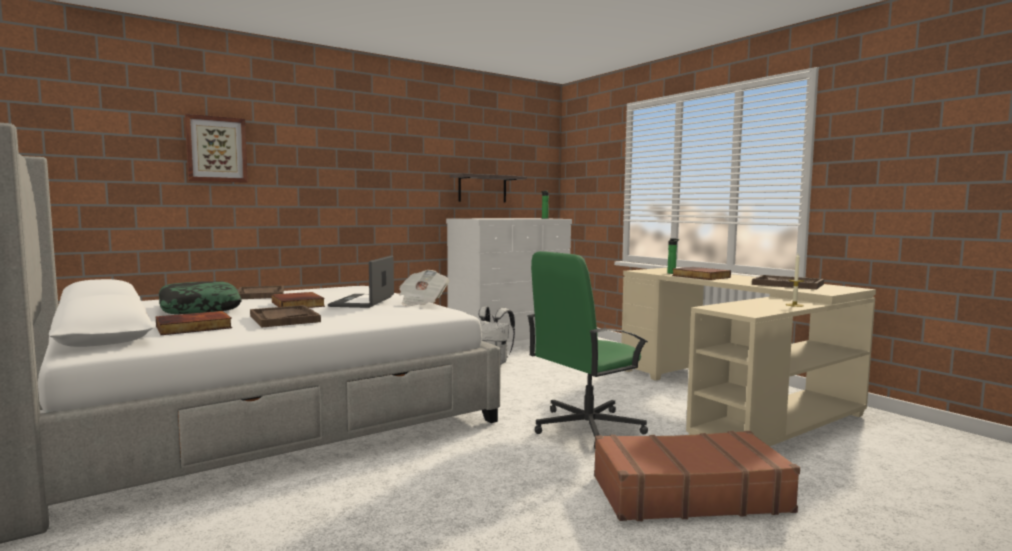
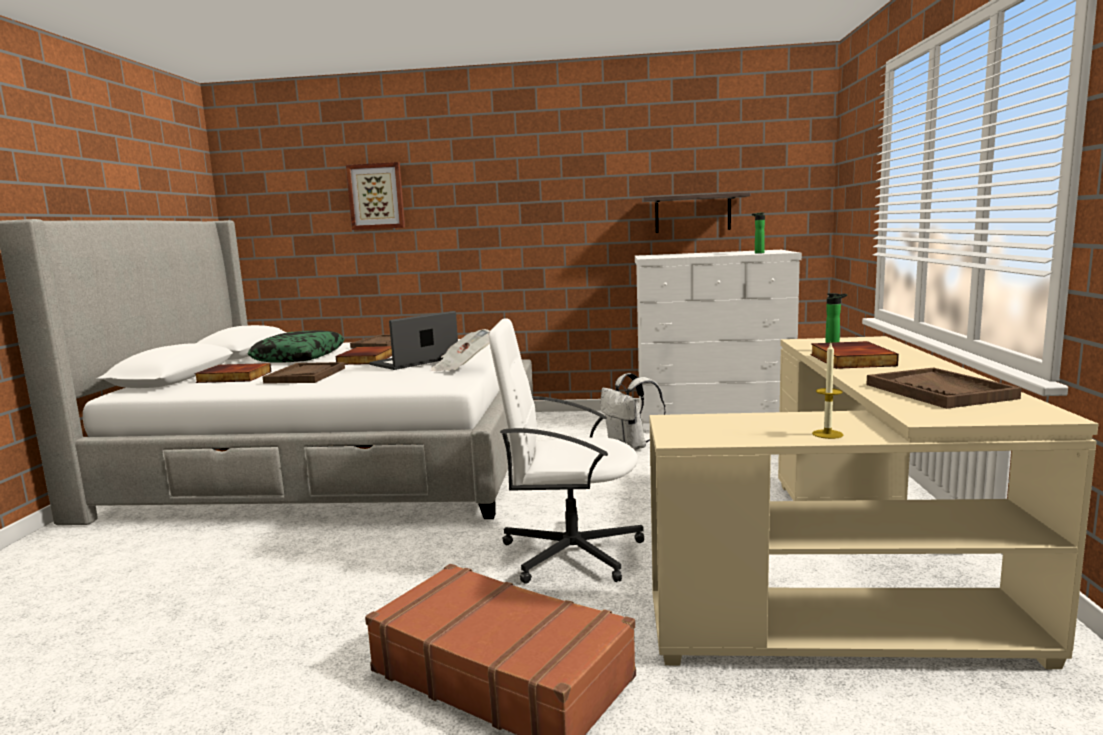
camera: 40 degrees right, 5 degrees up
(586, 427) = (569, 552): green office chair -> white office chair

